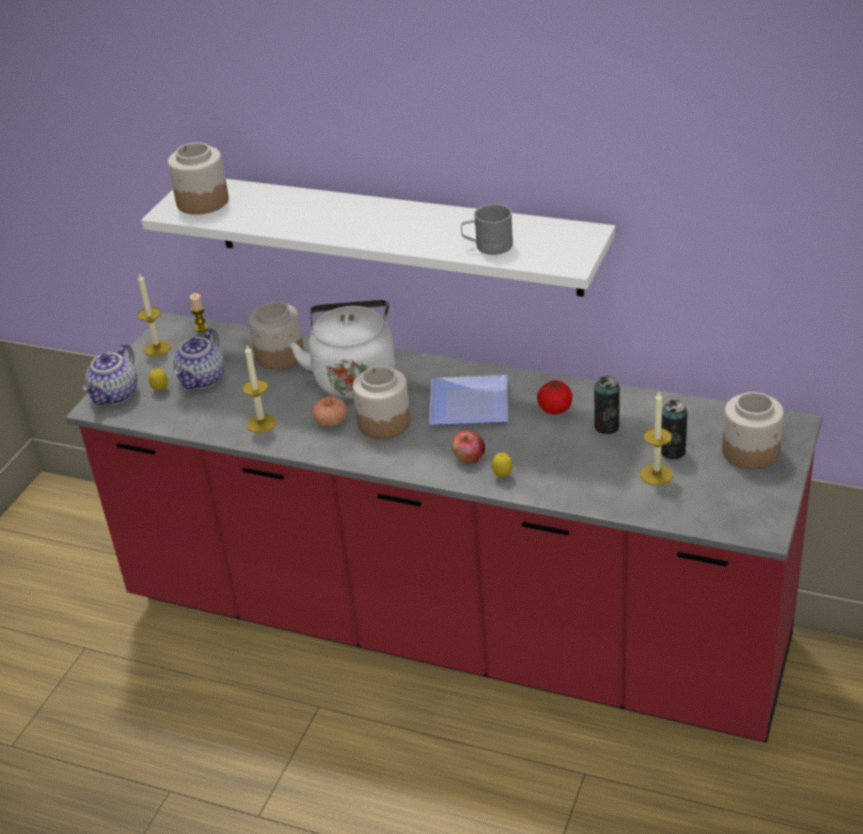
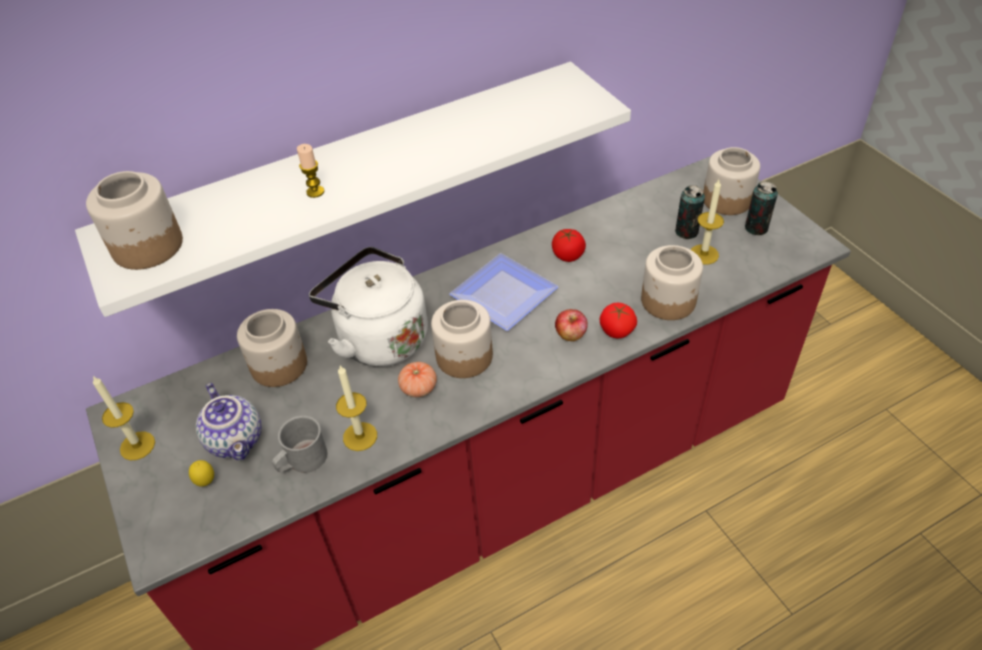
camera: 50 degrees left, 10 degrees up
(116, 395) = (163, 524): teapot -> none
(201, 328) = (157, 394): candle -> candle (315, 192)
(488, 246) = (510, 128): grey mug -> grey mug (302, 461)
(502, 476) = (616, 330): lemon -> tomato
(572, 485) = (669, 301): none -> jar
(606, 427) = (621, 244): can -> can (756, 228)

